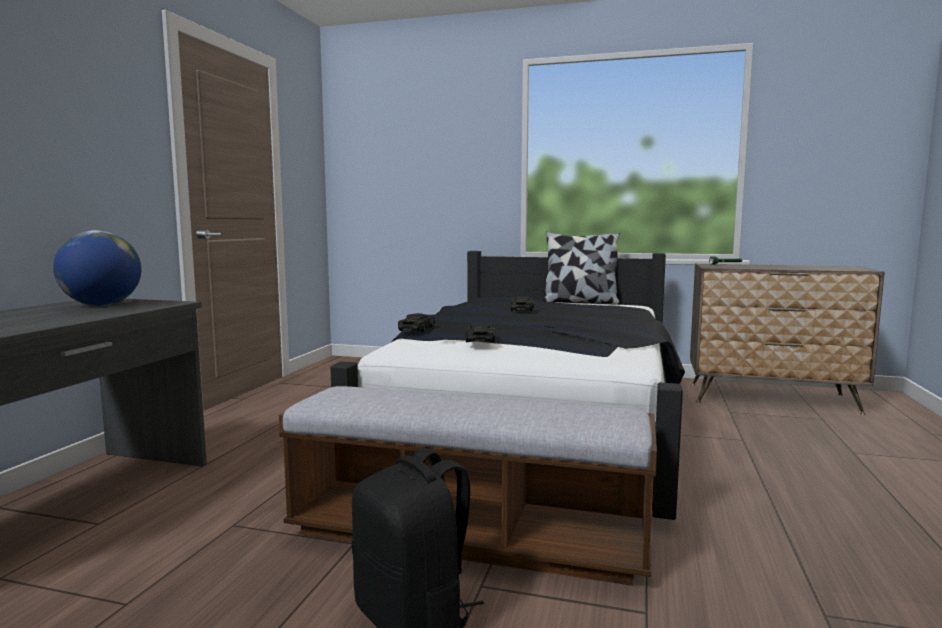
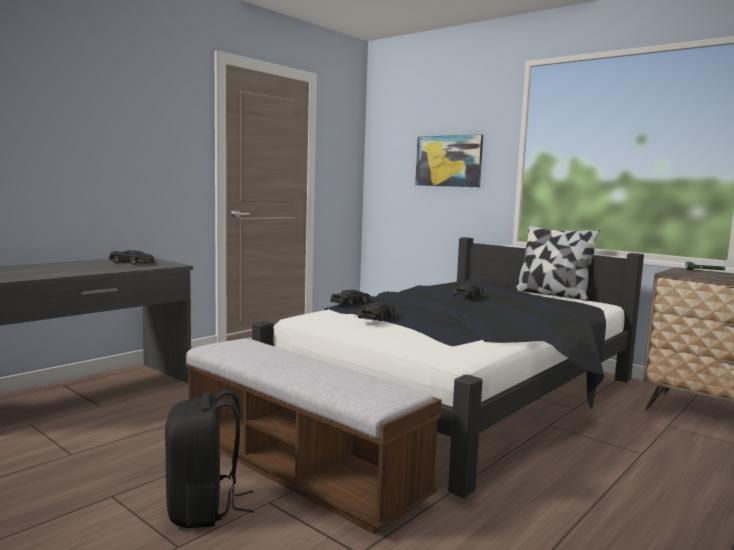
camera: 25 degrees right, 0 degrees up
(102, 305) = (132, 262): globe -> black toy car
(438, 168) = (448, 161): none -> picture

